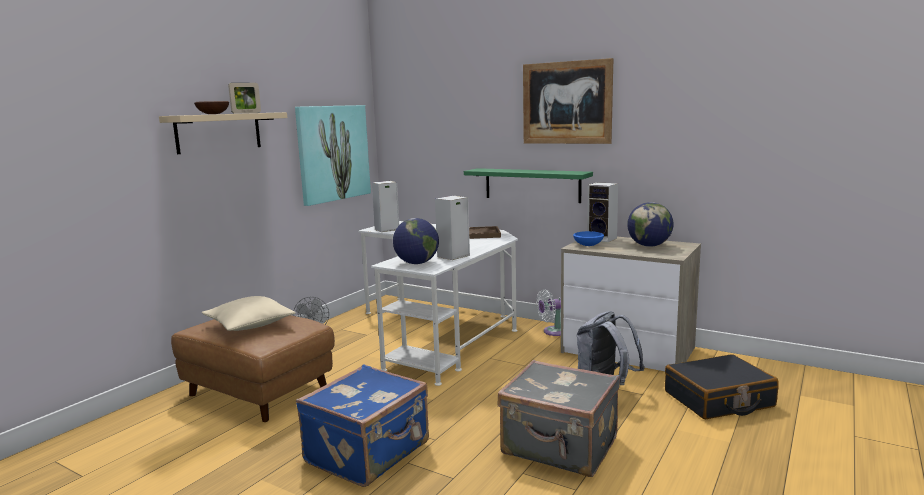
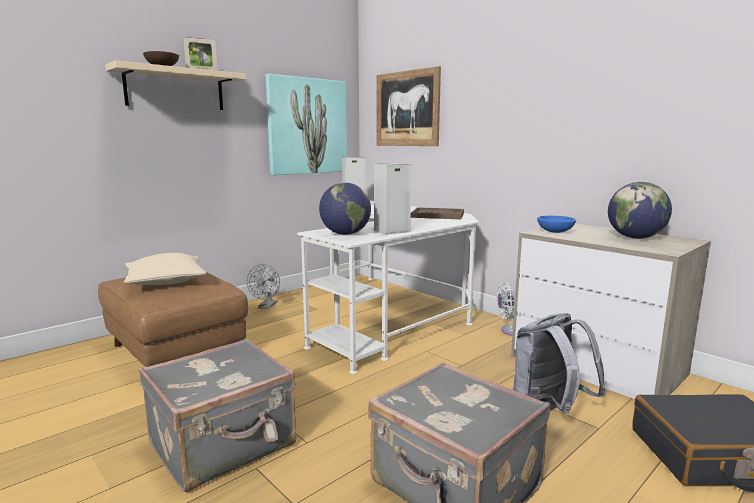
camera: 15 degrees right, 0 degrees up
(369, 453) = (224, 445): blue suitcase -> grey suitcase
(532, 185) = (503, 164): green shelf -> none
(566, 103) = (549, 65): picture -> picture (407, 109)
(603, 239) = (578, 227): speaker -> none

